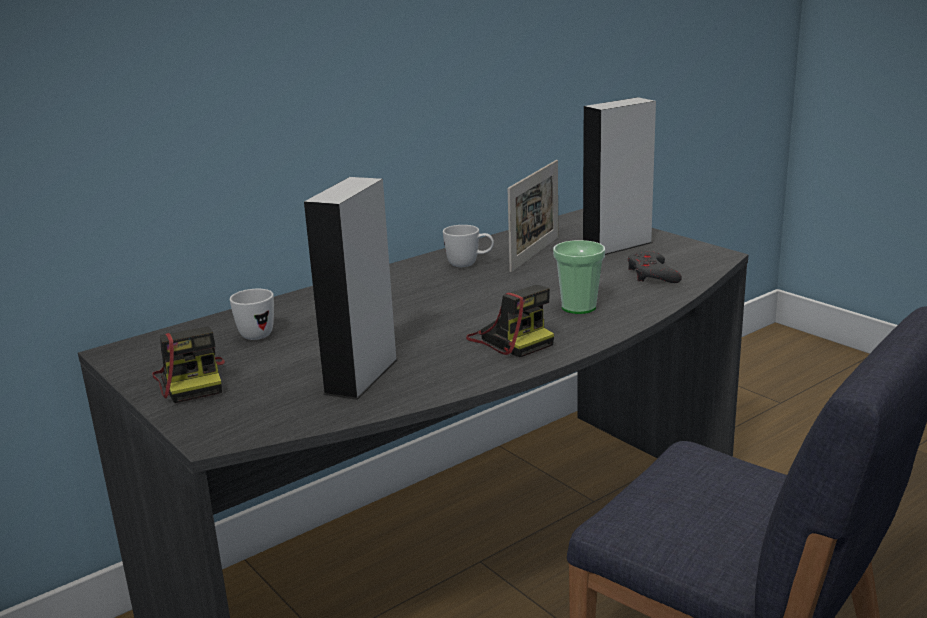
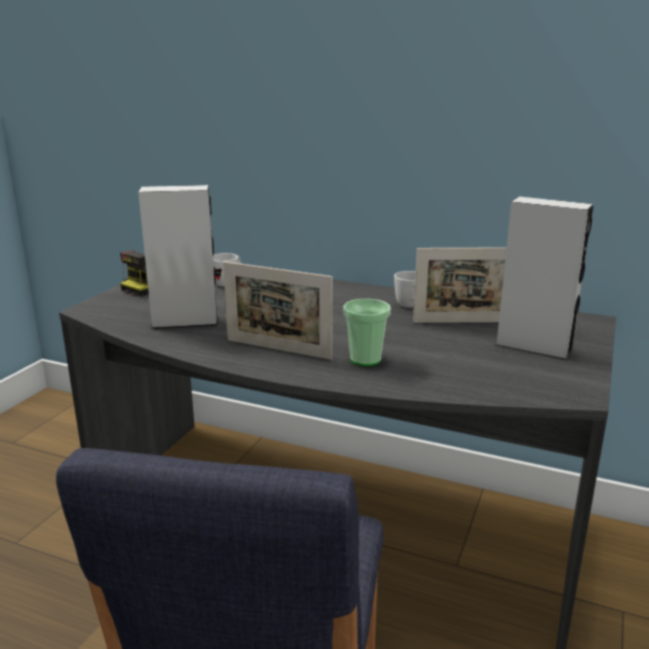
camera: 60 degrees right, 0 degrees up
(510, 339) = (278, 349): camera -> picture frame
(652, 274) = (479, 374): grey game controller -> none

